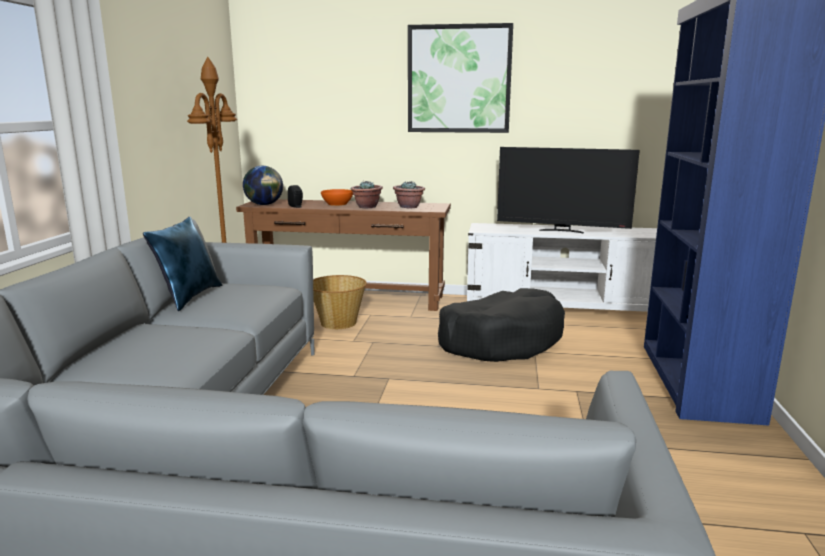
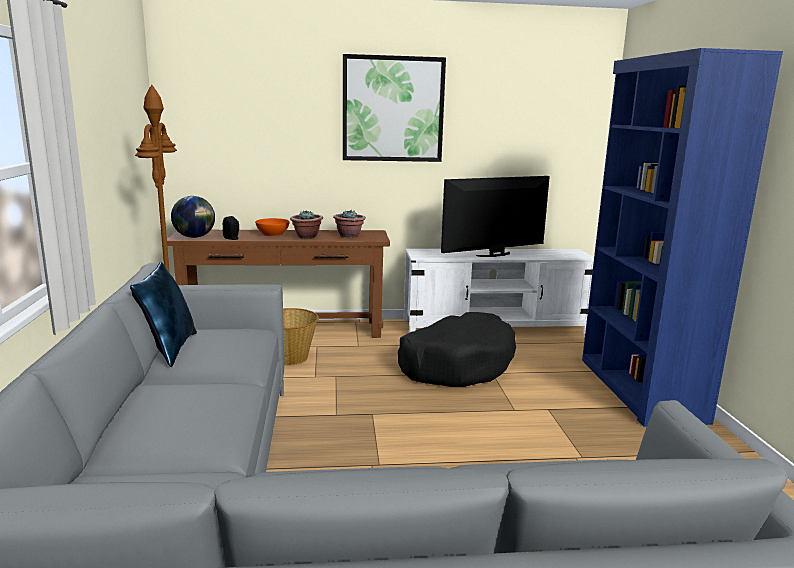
camera: 15 degrees left, 0 degrees up
(562, 231) = (495, 255): television -> television turned 150 degrees clockwise

